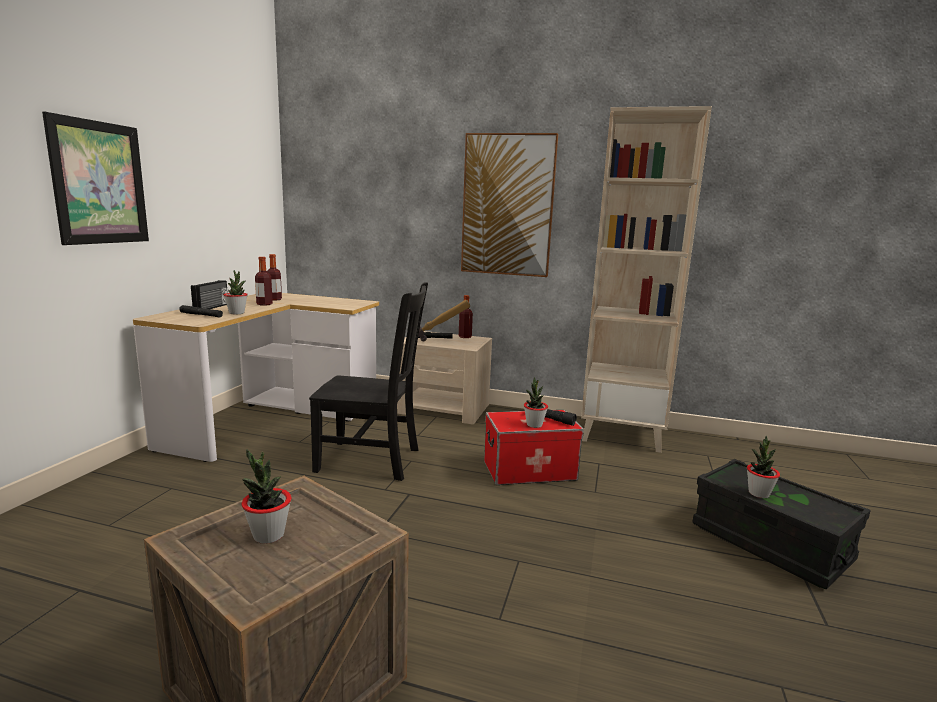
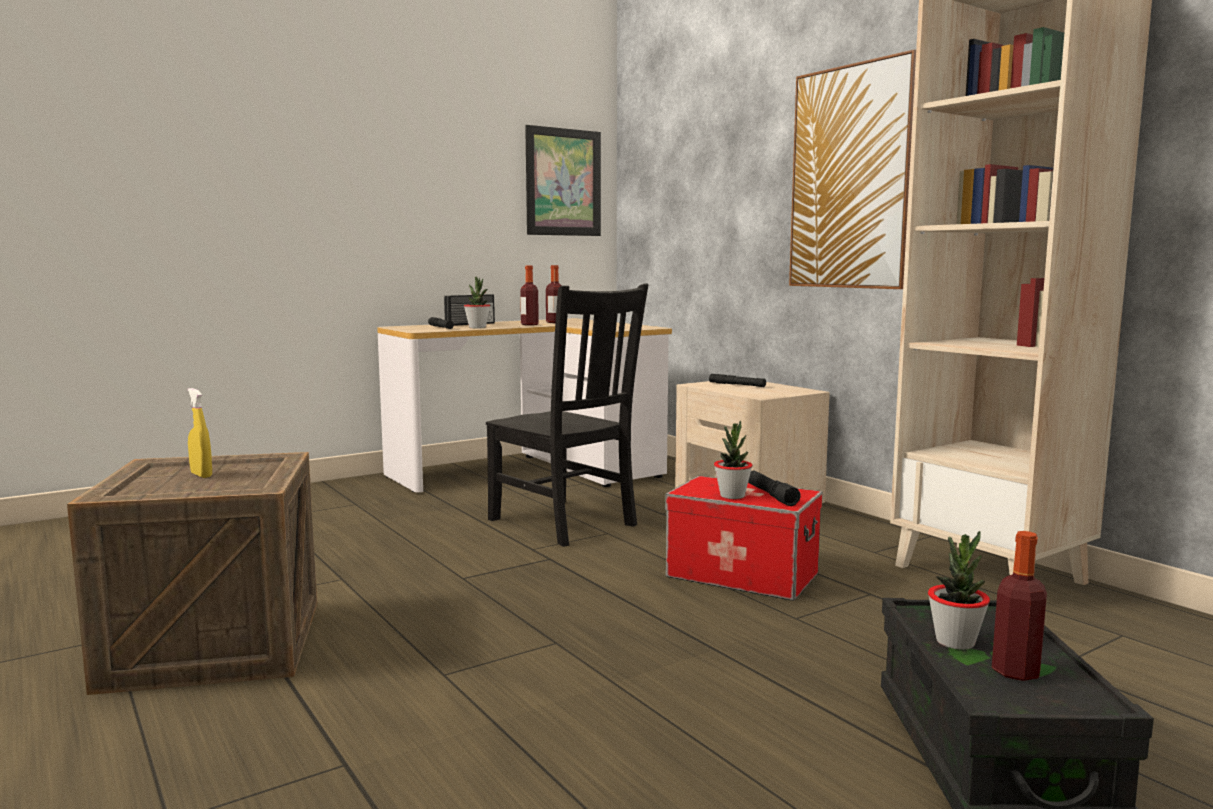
camera: 40 degrees right, 5 degrees down
(99, 183) = (358, 185): picture -> picture (563, 182)
(268, 535) = (201, 475): potted plant -> yellow spray bottle
(439, 343) = (732, 389): hammer -> none
(465, 337) = (788, 387): bottle -> bottle (1015, 672)

